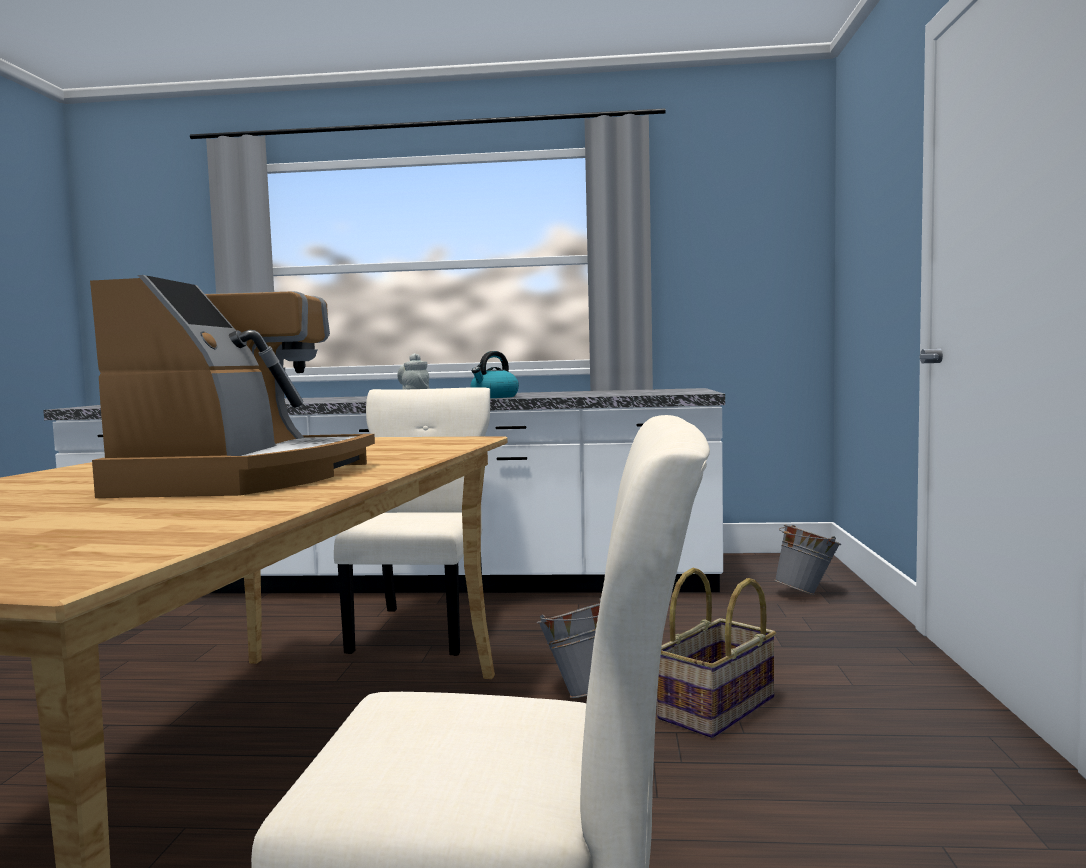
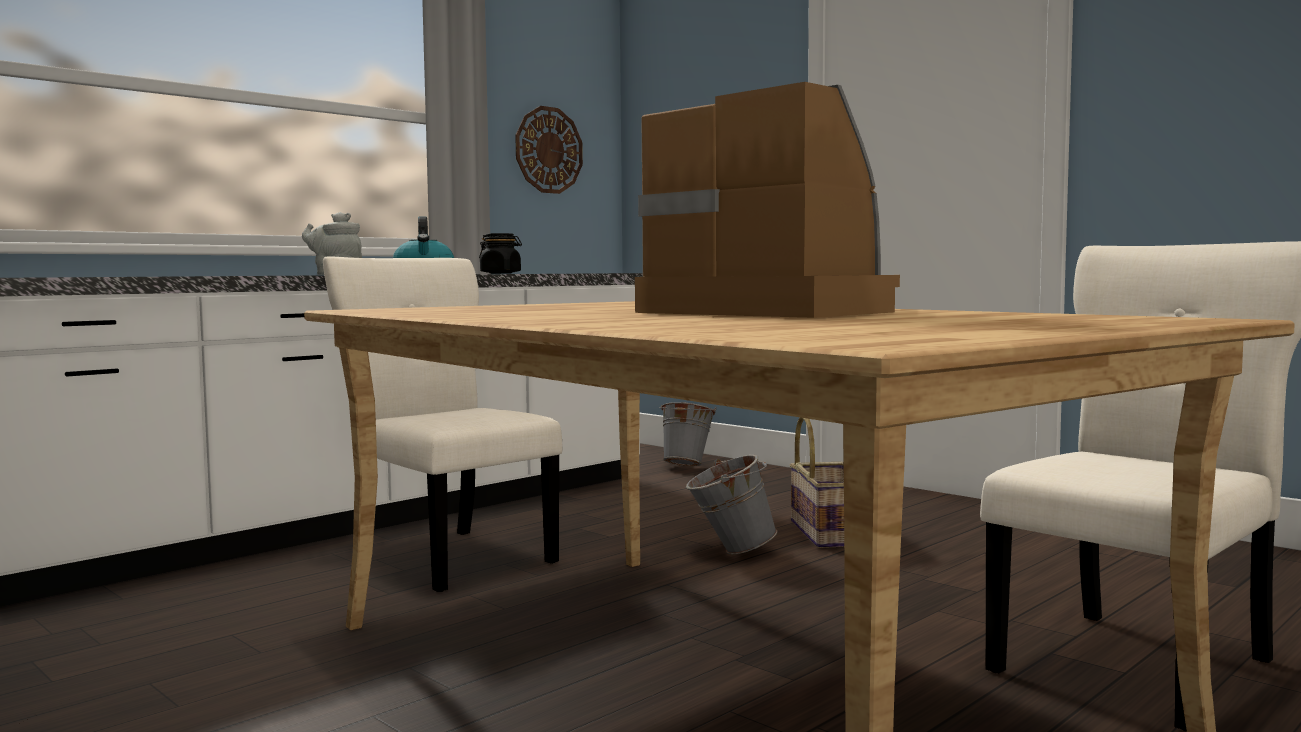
camera: 50 degrees left, 0 degrees up
(580, 394) = (501, 273): none -> black jar
(735, 269) = (548, 150): none -> wall clock

